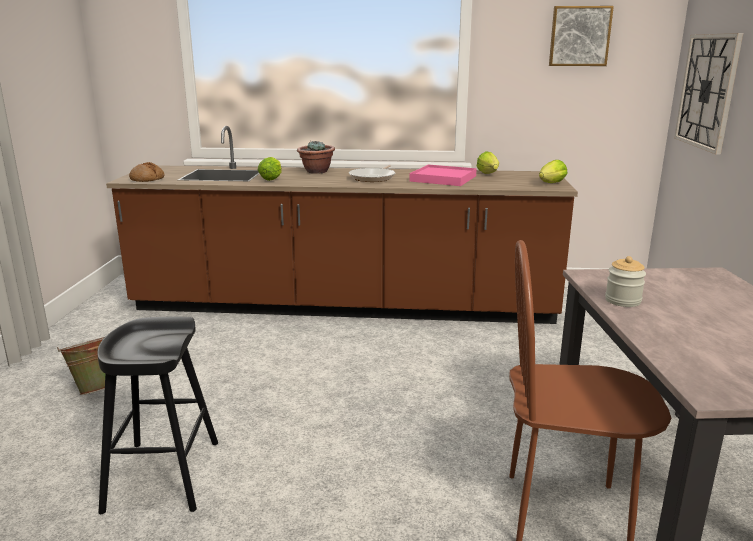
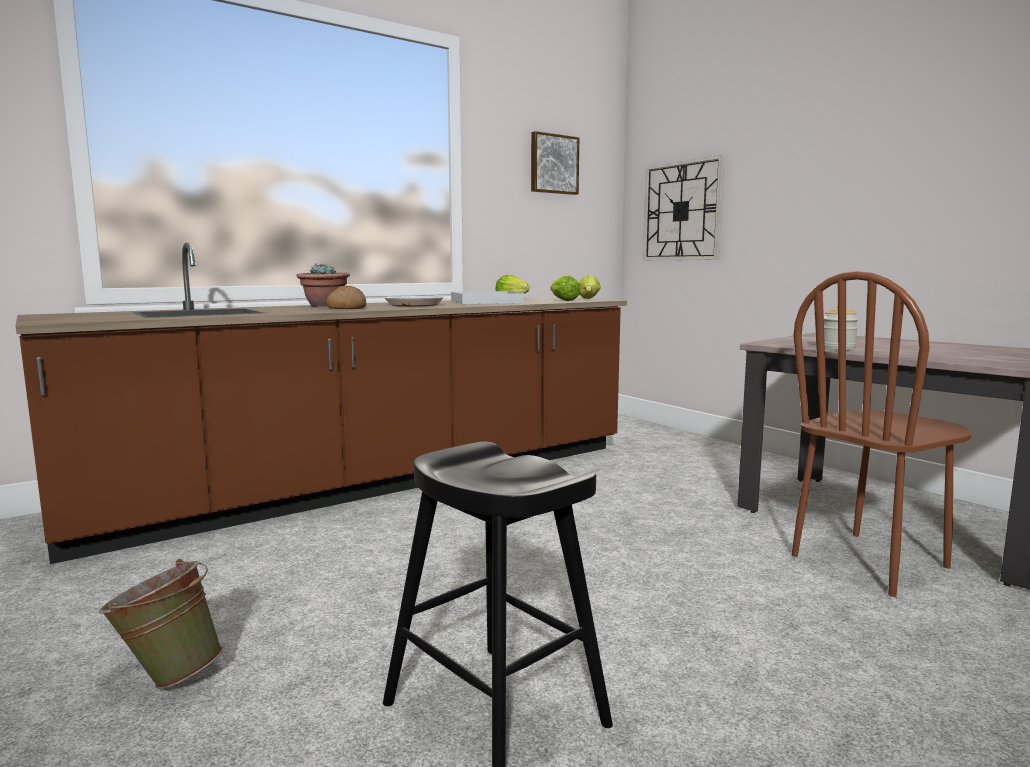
camera: 40 degrees left, 10 degrees down
(147, 179) = (85, 319): bread -> bread (346, 308)
(272, 178) = (292, 310): lettuce -> lettuce (562, 300)
(443, 178) = (486, 302): pink tray -> white tray

